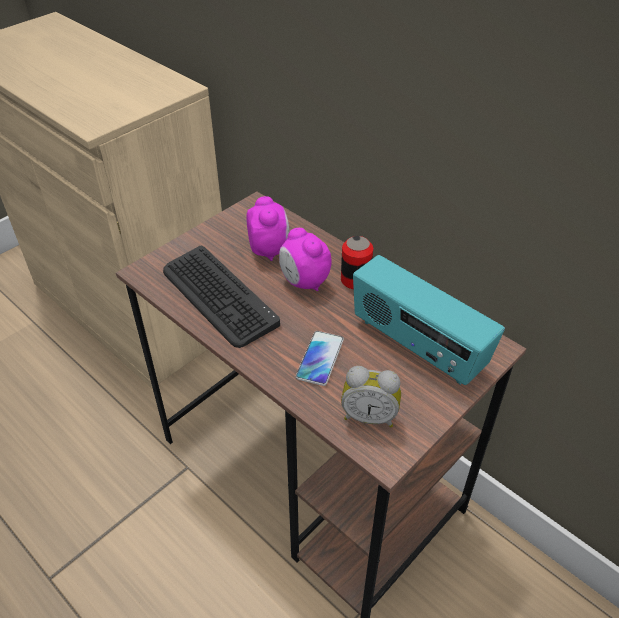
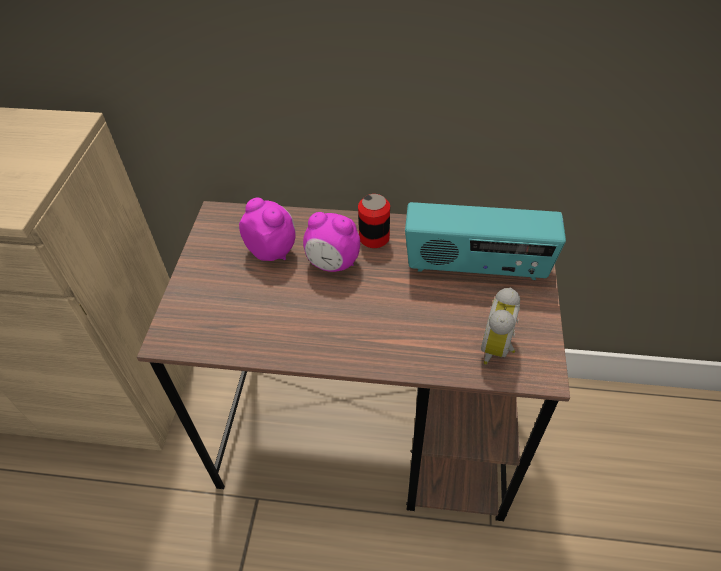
camera: 35 degrees left, 5 degrees up
(218, 296) = (268, 321): keyboard -> none
(320, 358) = (413, 324): phone -> none
(369, 416) = (498, 348): alarm clock -> alarm clock turned 135 degrees clockwise

